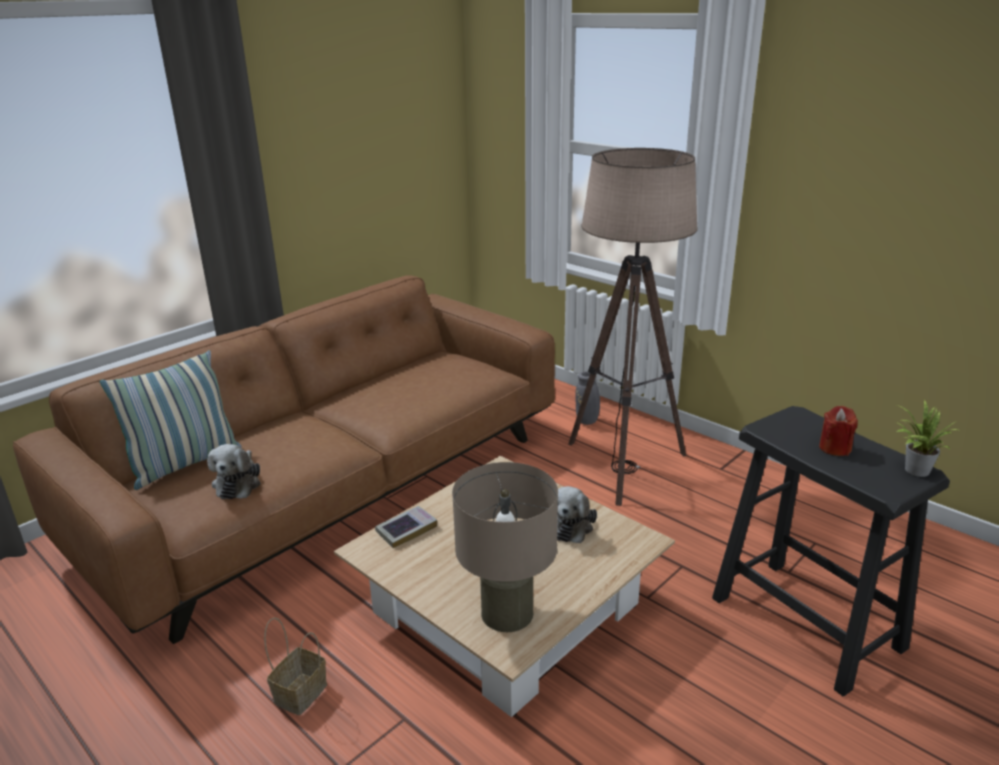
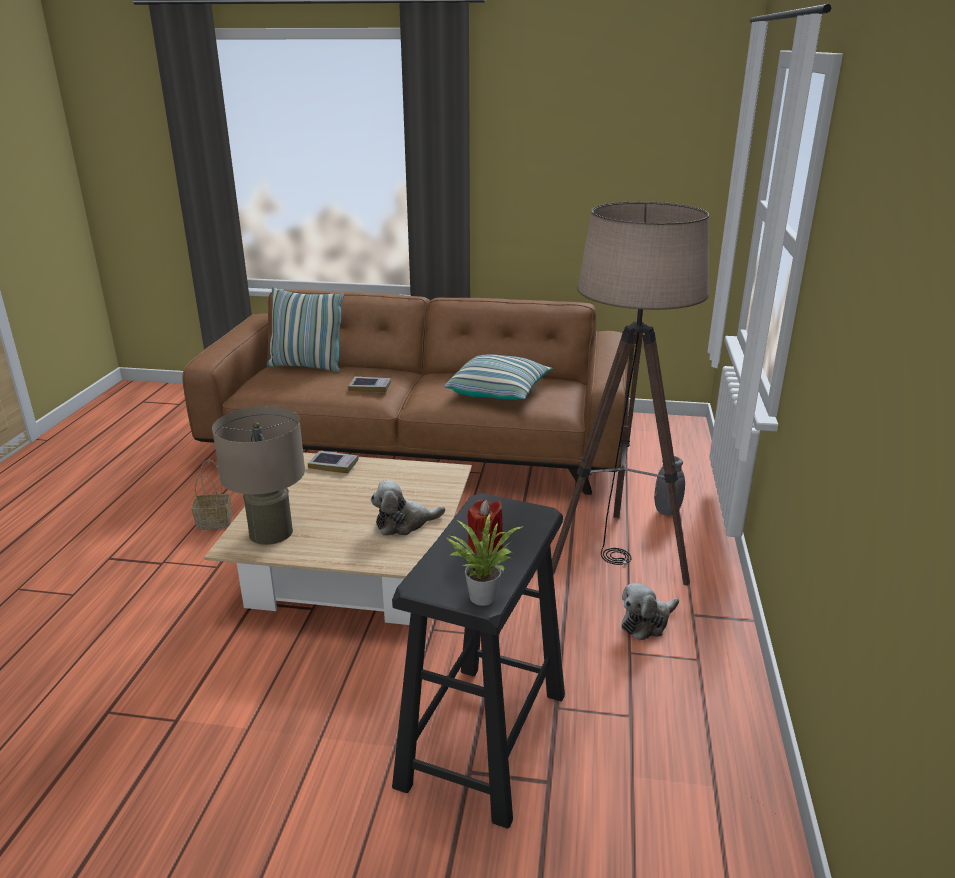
camera: 55 degrees right, 0 degrees up
(238, 483) = (298, 386): plush toy -> plush toy (647, 622)
(315, 442) = (370, 387): none -> book
(427, 385) = (499, 392): none -> pillow

